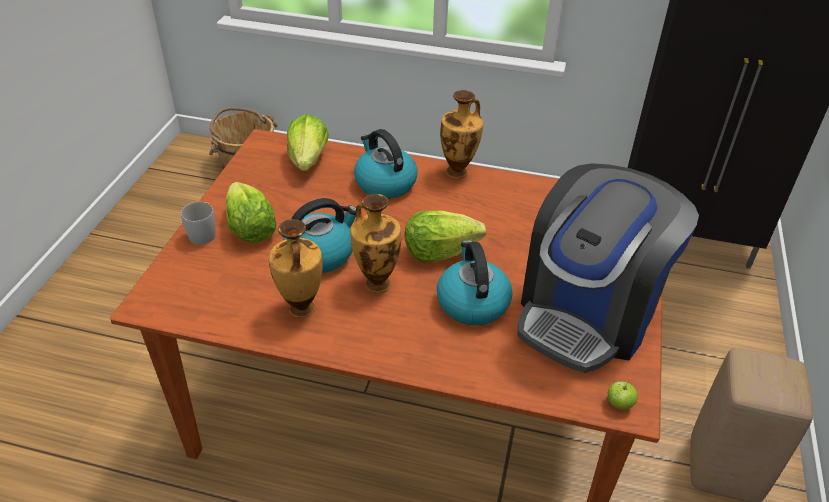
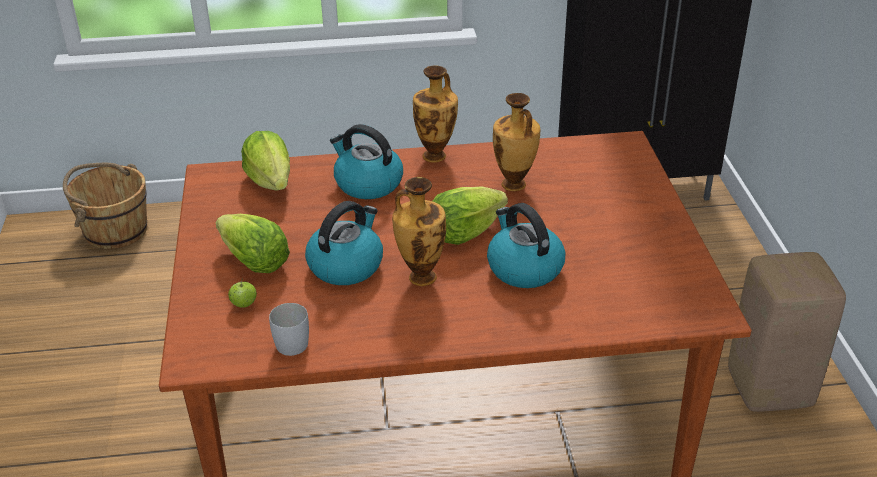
camera: 20 degrees left, 5 degrees down
(204, 232) = (205, 278): white mug -> white mug (290, 340)
(301, 310) = (361, 321): vase -> vase (514, 185)
(589, 312) = (634, 247): coffee machine -> none
(619, 404) = (704, 314): apple -> apple (244, 305)

